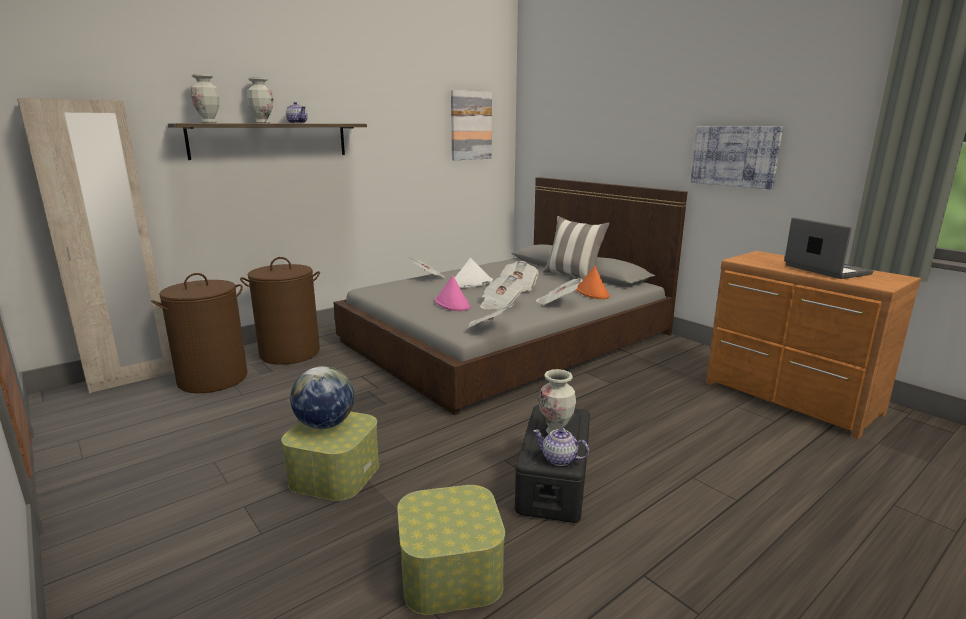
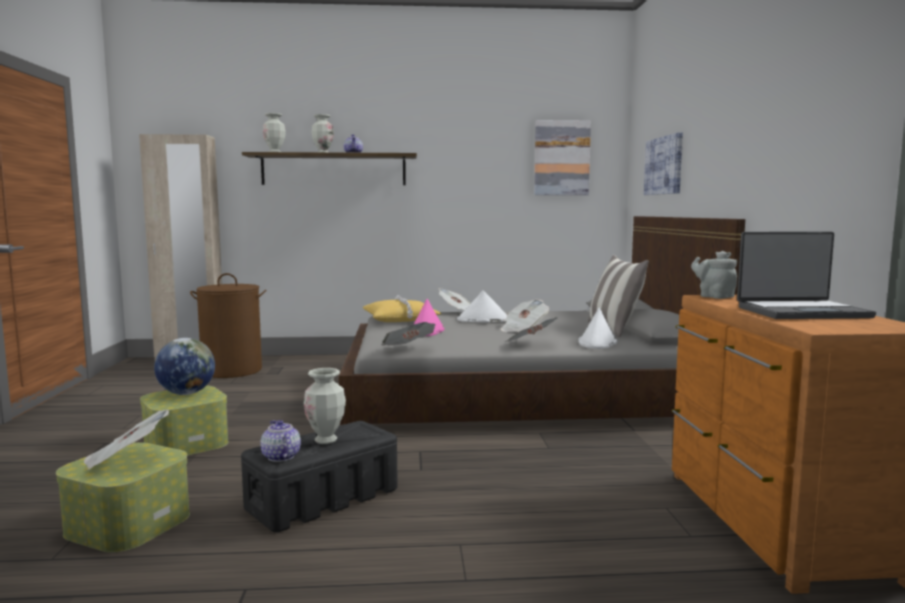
camera: 35 degrees right, 10 degrees down
(289, 353) = (311, 365): brown laundry basket -> none
(399, 294) = (401, 319): none -> yellow pillow
(500, 304) = (470, 337): newspaper -> newspaper (125, 460)
(592, 292) = (597, 342): orange hat -> white hat
(734, 156) = (787, 164): picture -> picture (664, 165)
(742, 259) = (714, 296): none -> grey teapot
(825, 270) = (801, 312): laptop -> laptop turned 75 degrees clockwise

